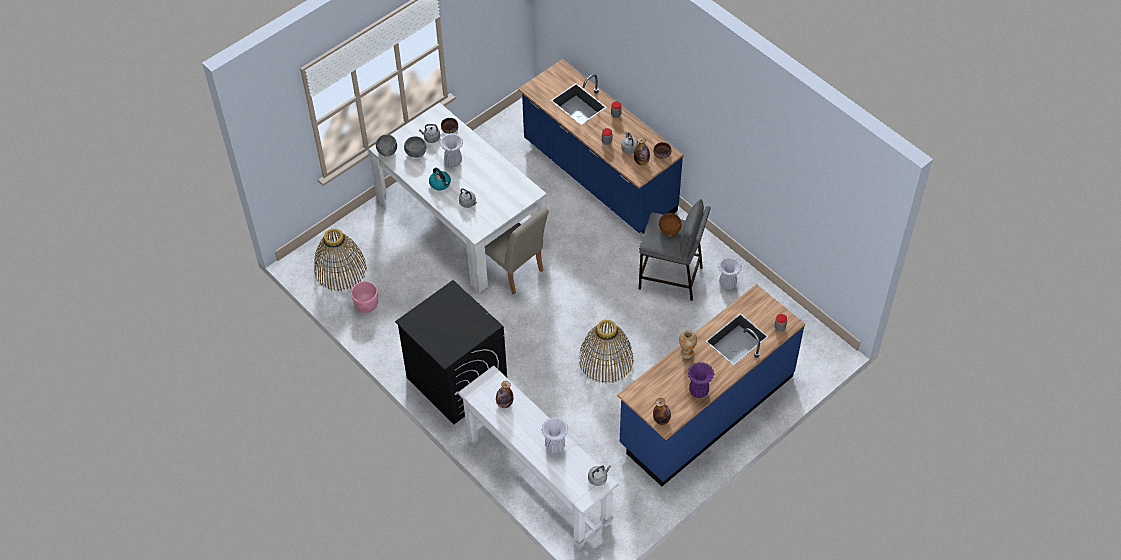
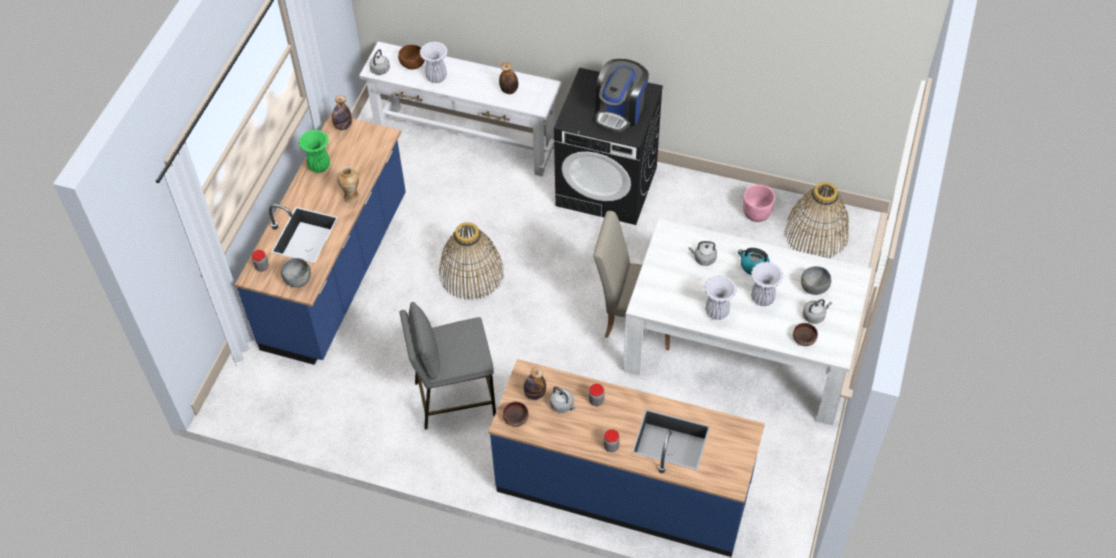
camera: 150 degrees right, 0 degrees up
(387, 152) = (847, 274): grey bowl -> grey bowl (298, 280)
(444, 315) = (620, 111): none -> coffee machine
(669, 230) = (456, 350): brown bowl -> brown bowl (413, 65)
(699, 391) = (319, 167): purple vase -> green vase
(727, 284) = (384, 422): white vase -> white vase (717, 312)

